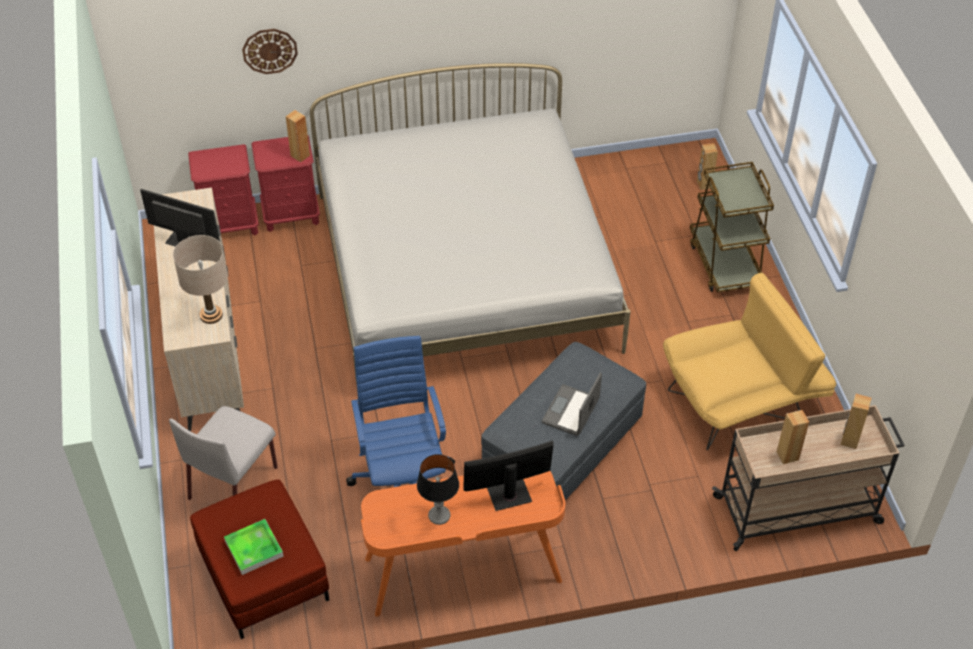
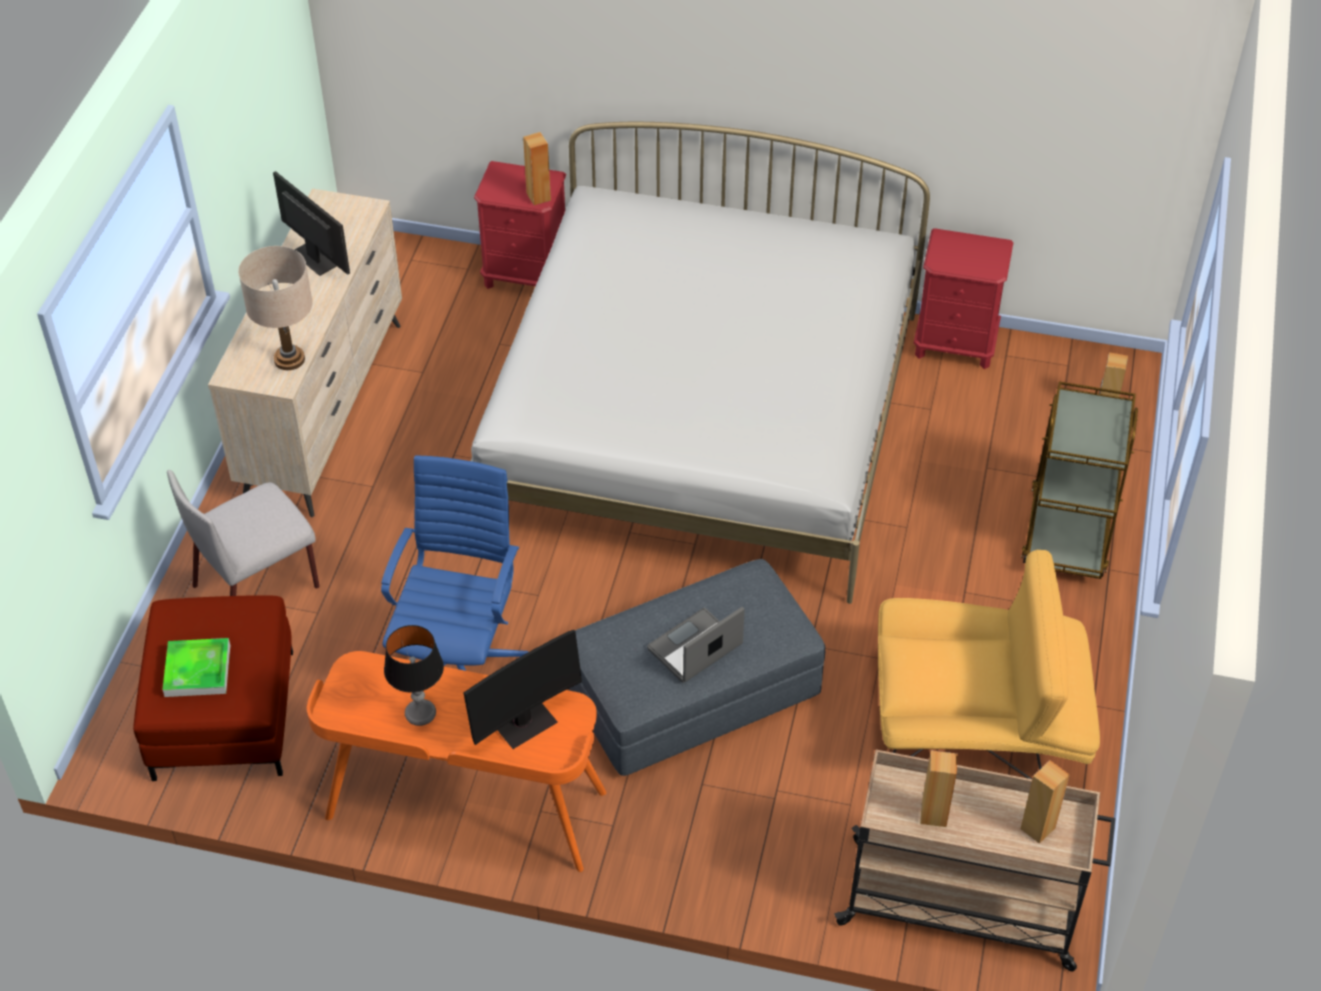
camera: 25 degrees right, 0 degrees up
(231, 225) = (444, 264): red nightstand -> red nightstand (955, 344)
(270, 50) = (524, 42): wall clock -> none
(509, 495) = (523, 722): monitor -> monitor turned 135 degrees clockwise

